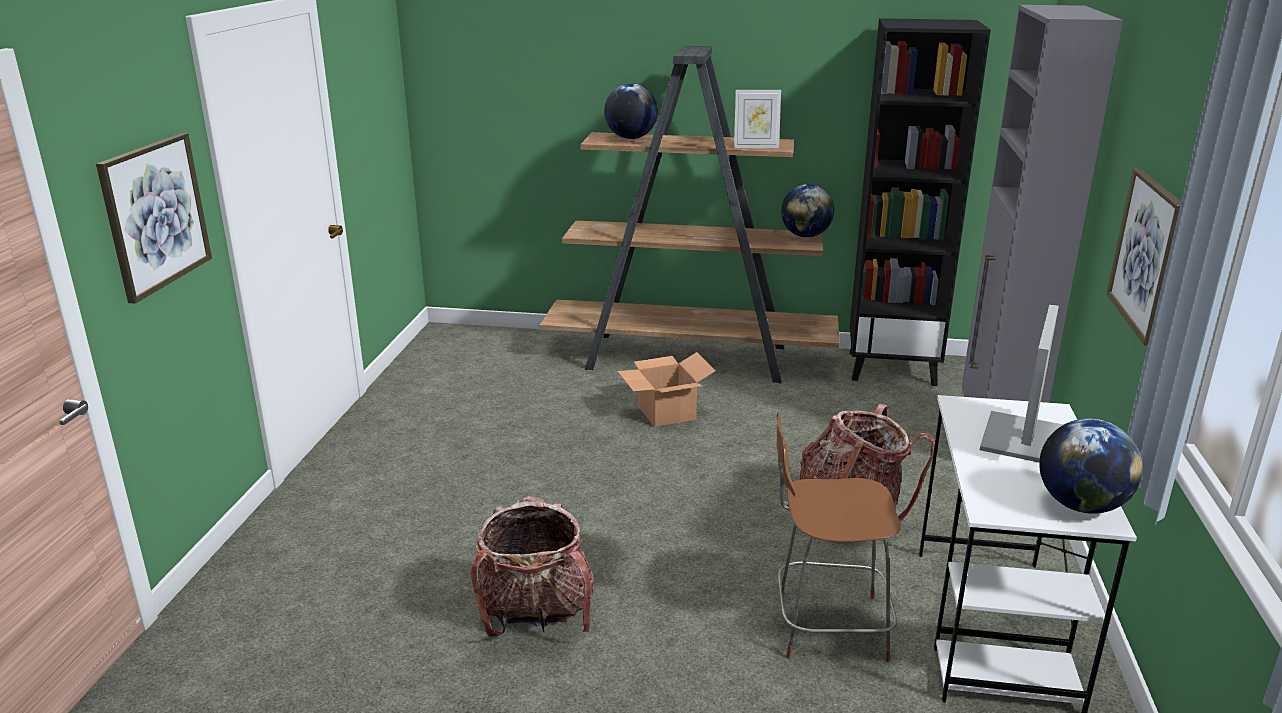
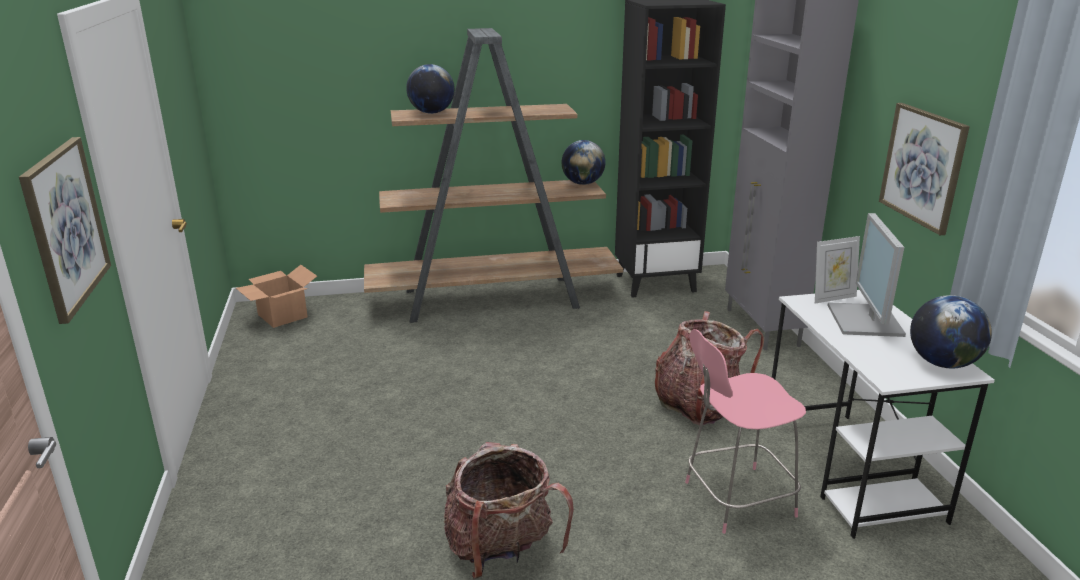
camera: 20 degrees left, 0 degrees up
(667, 413) = (503, 348): cardboard box -> cardboard box (283, 316)
(756, 147) = (544, 112): picture frame -> picture frame (832, 298)
(826, 626) = (735, 499): brown chair -> pink chair

